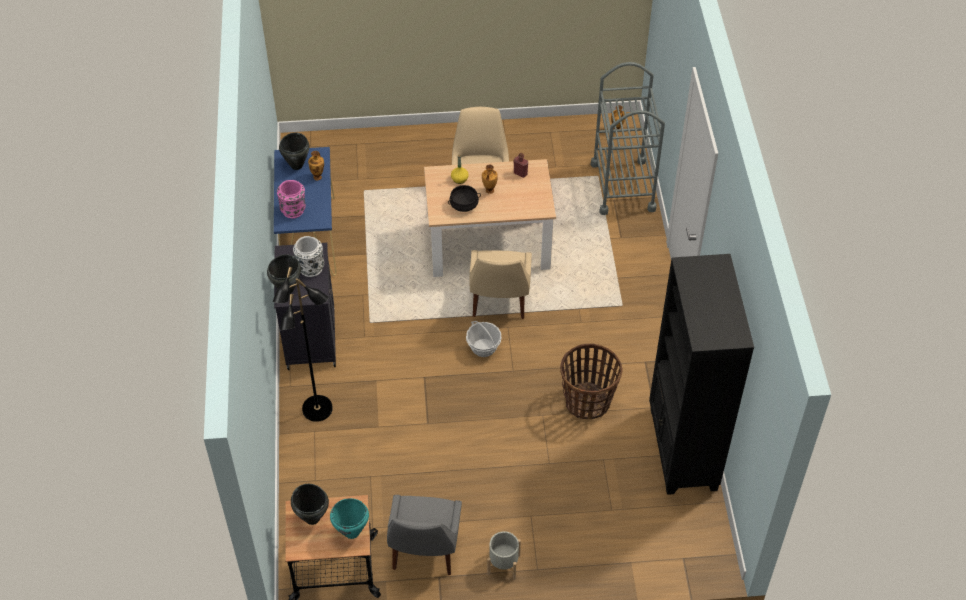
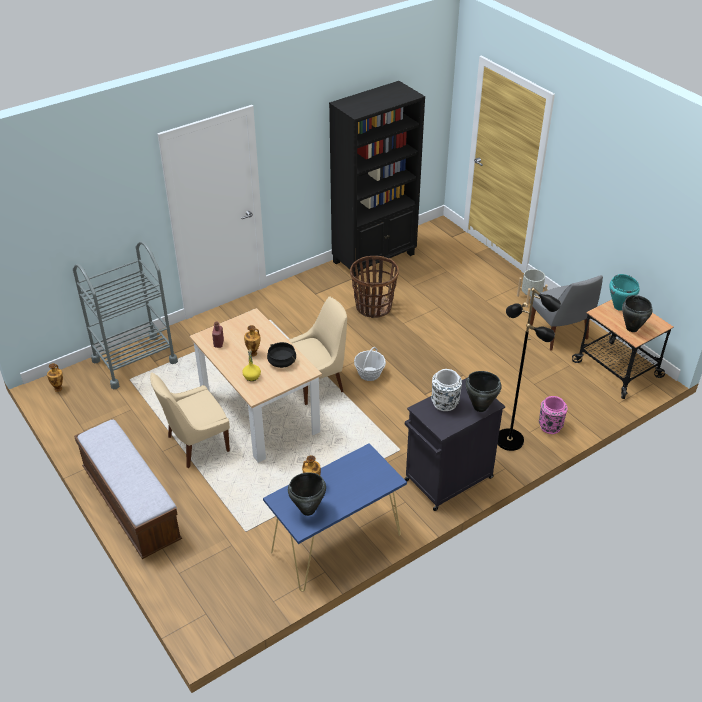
camera: 120 degrees left, 10 degrees down
(293, 210) = (369, 480): pink vase -> pink vase (550, 426)
(424, 552) = (559, 334): grey chair -> grey chair turned 90 degrees clockwise
(443, 137) = (131, 504): none -> bench

